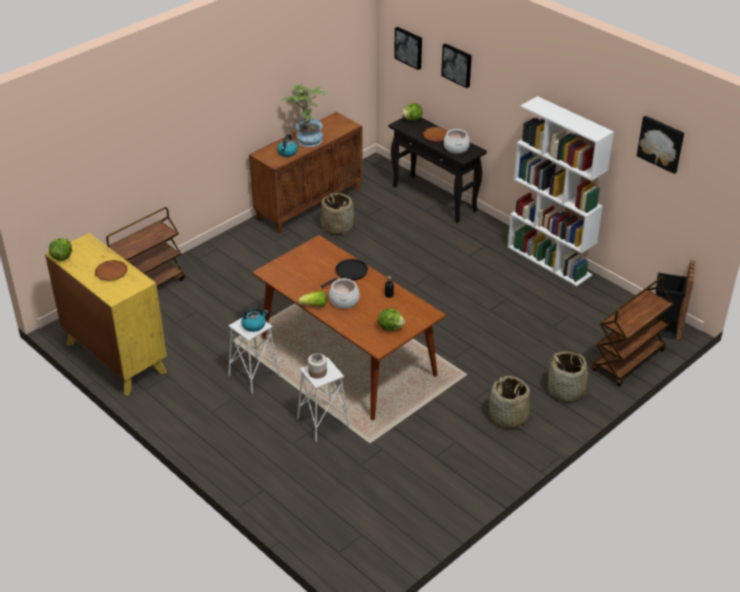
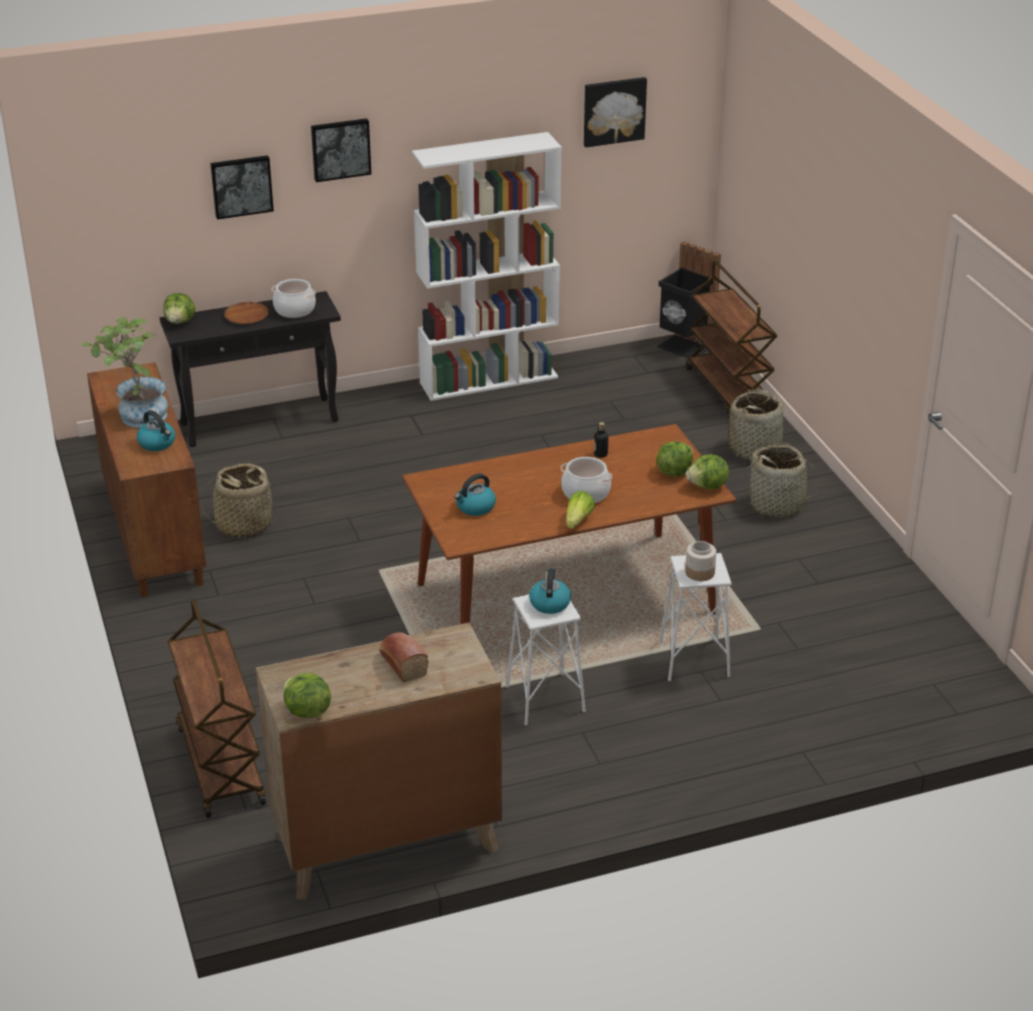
camera: 65 degrees left, 5 degrees down
(111, 272) = (402, 663): brown plate -> bread
(115, 357) = (386, 844): yellow dresser -> brown dresser
(303, 267) = (475, 507): none -> kettle
(349, 273) = (523, 472): black frying pan -> none
(383, 344) = (708, 486): none -> lettuce
(409, 47) = (131, 210): picture -> picture (340, 149)

